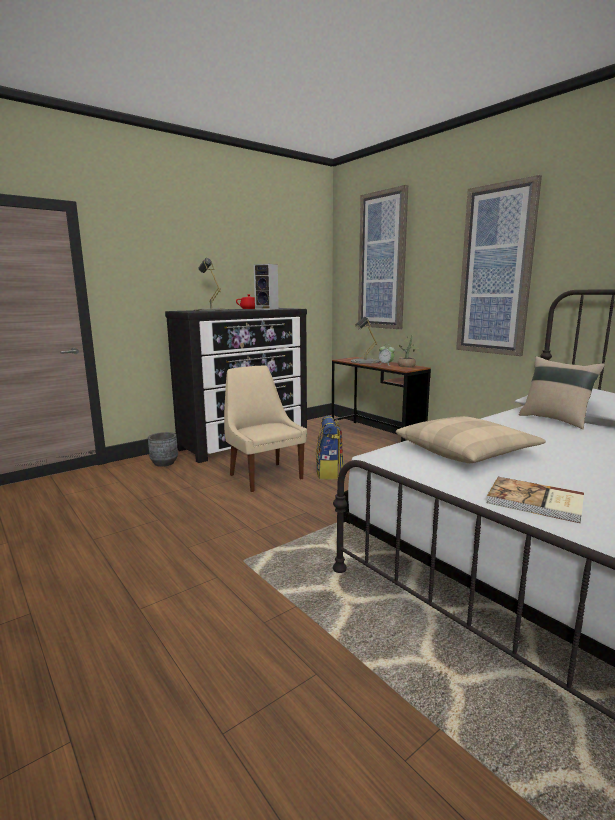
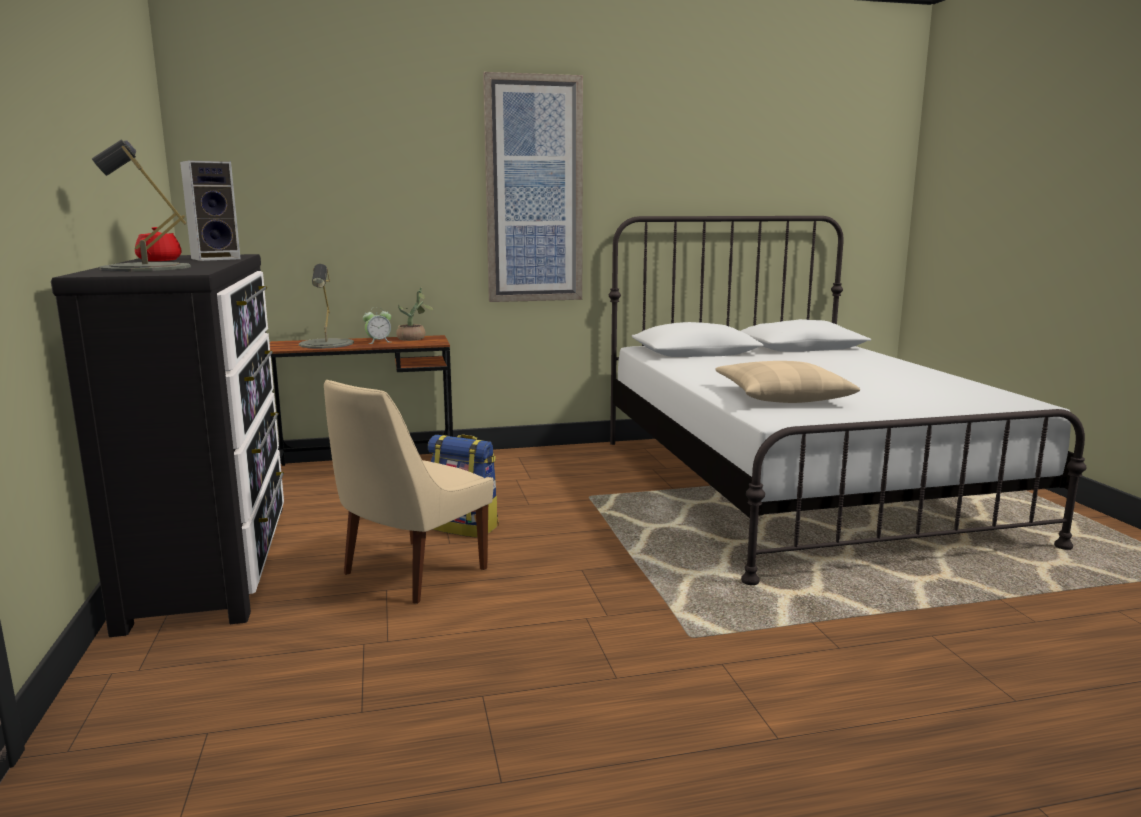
camera: 65 degrees left, 0 degrees up
(164, 463) = (177, 662): grey planter -> none
(264, 476) = (410, 573): beige chair -> beige chair turned 45 degrees counterclockwise
(382, 261) = (317, 164): picture -> none
(535, 502) = (920, 405): book -> none
(555, 420) = (705, 359): beige pillow -> none

